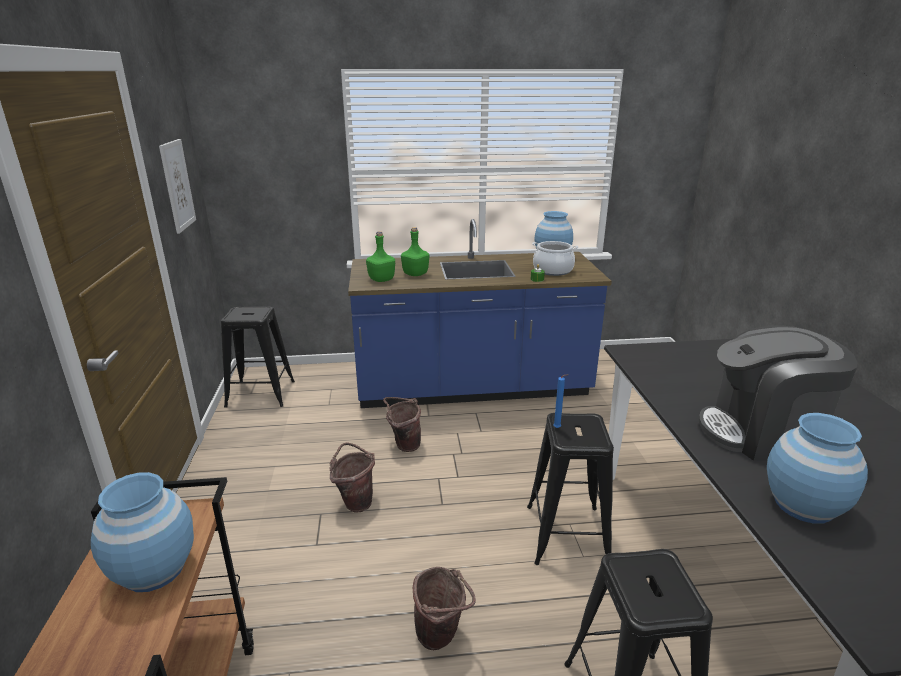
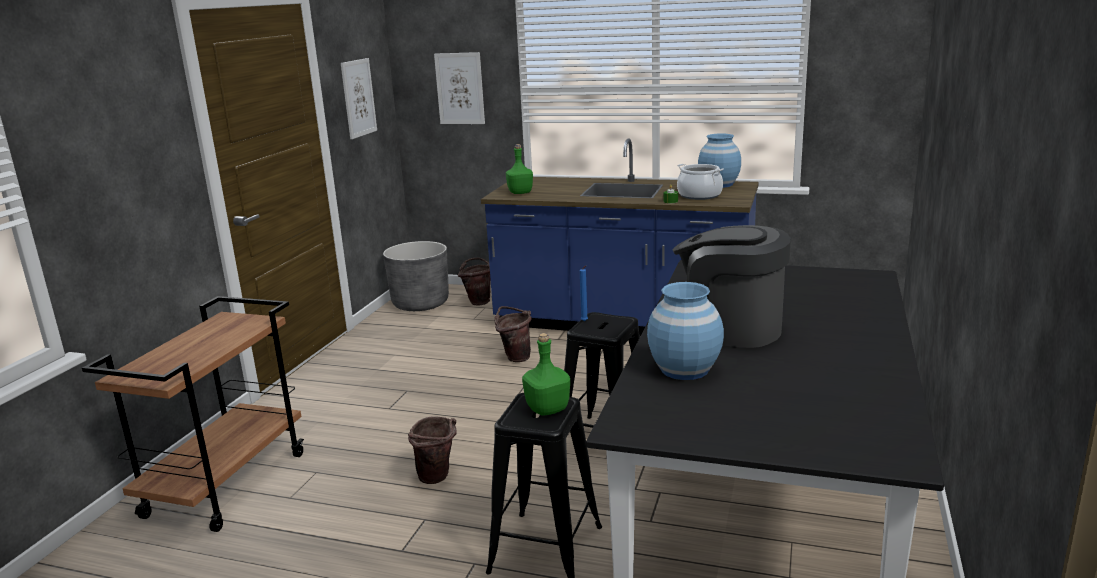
camera: 25 degrees right, 5 degrees down
(154, 569) = (218, 340): blue vase -> none
(260, 394) = (420, 303): black stool -> grey planter
(280, 171) = (460, 88): none -> picture
(355, 502) = (440, 388): brown bucket -> brown bucket (479, 301)
(415, 274) = (556, 190): green bottle -> green bottle (547, 409)

